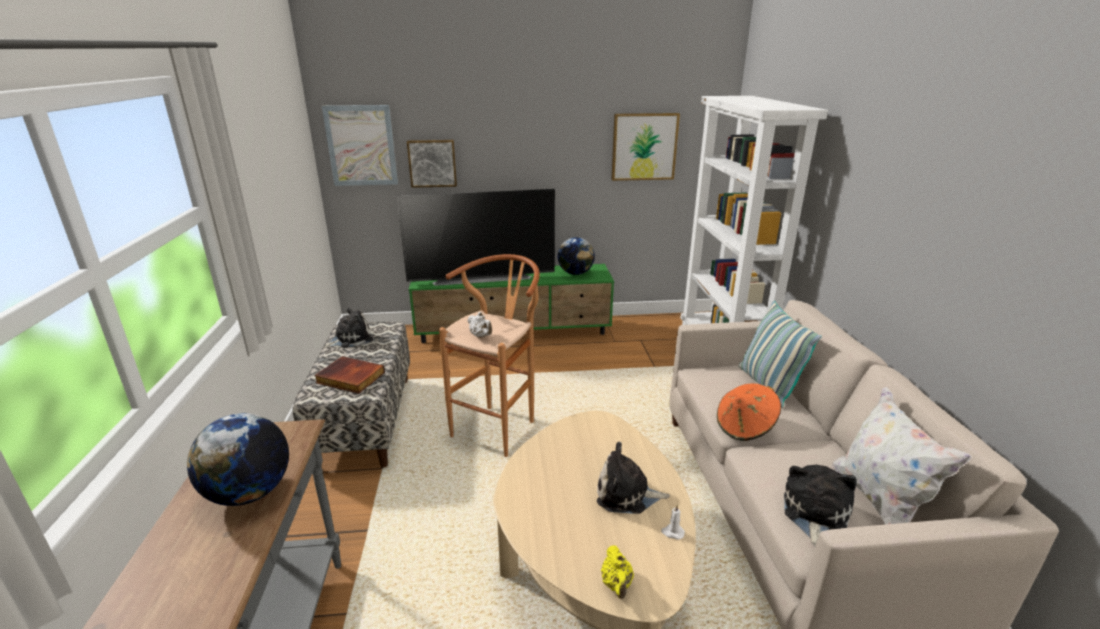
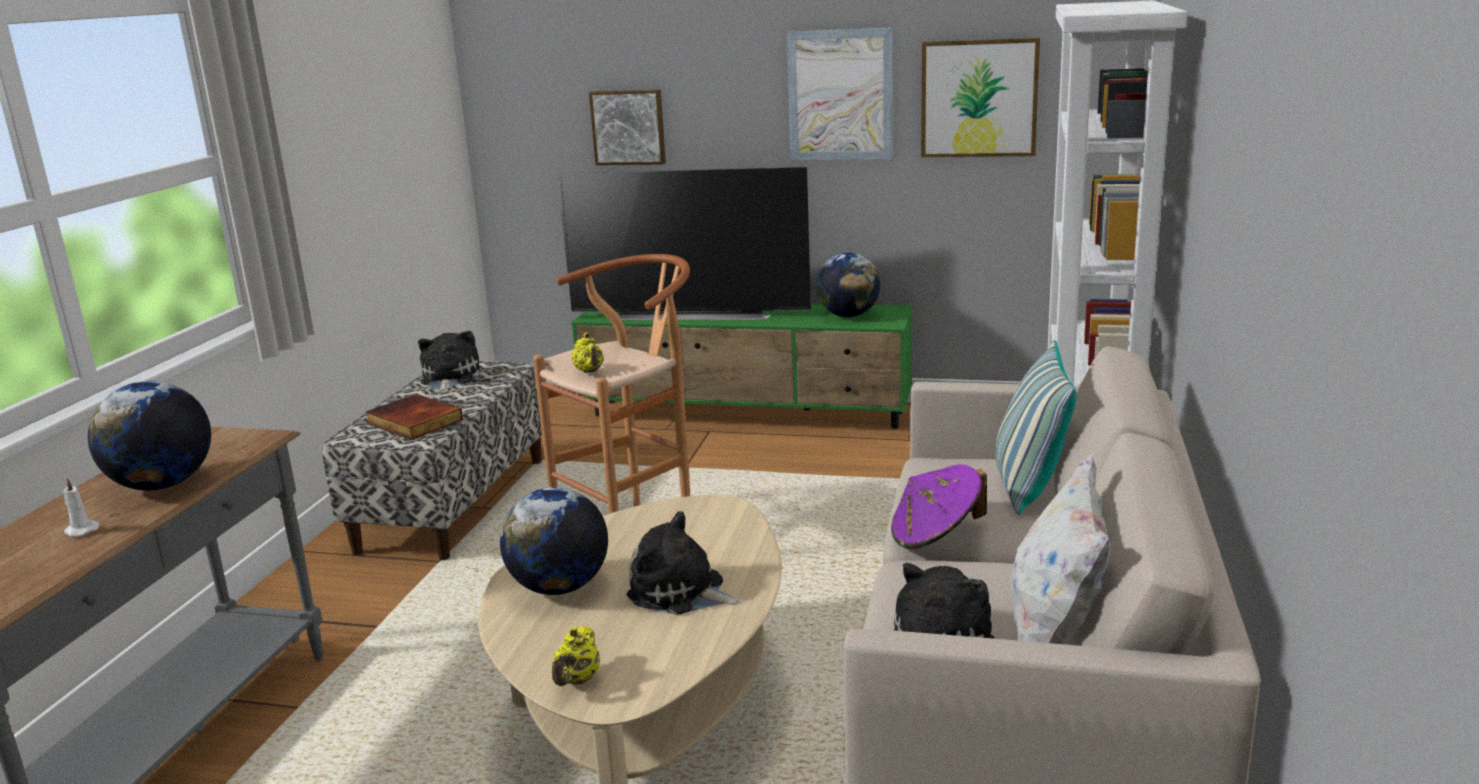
camera: 20 degrees right, 5 degrees down
(350, 339) = (449, 378): plush toy -> plush toy turned 75 degrees counterclockwise
(361, 146) = (526, 100): picture -> picture (840, 95)
(481, 336) = (589, 371): white teapot -> yellow teapot
(546, 504) = (559, 587): none -> globe
(672, 532) = (706, 641): white candle -> white candle (81, 530)
(745, 427) = (935, 536): orange hat -> purple hat

